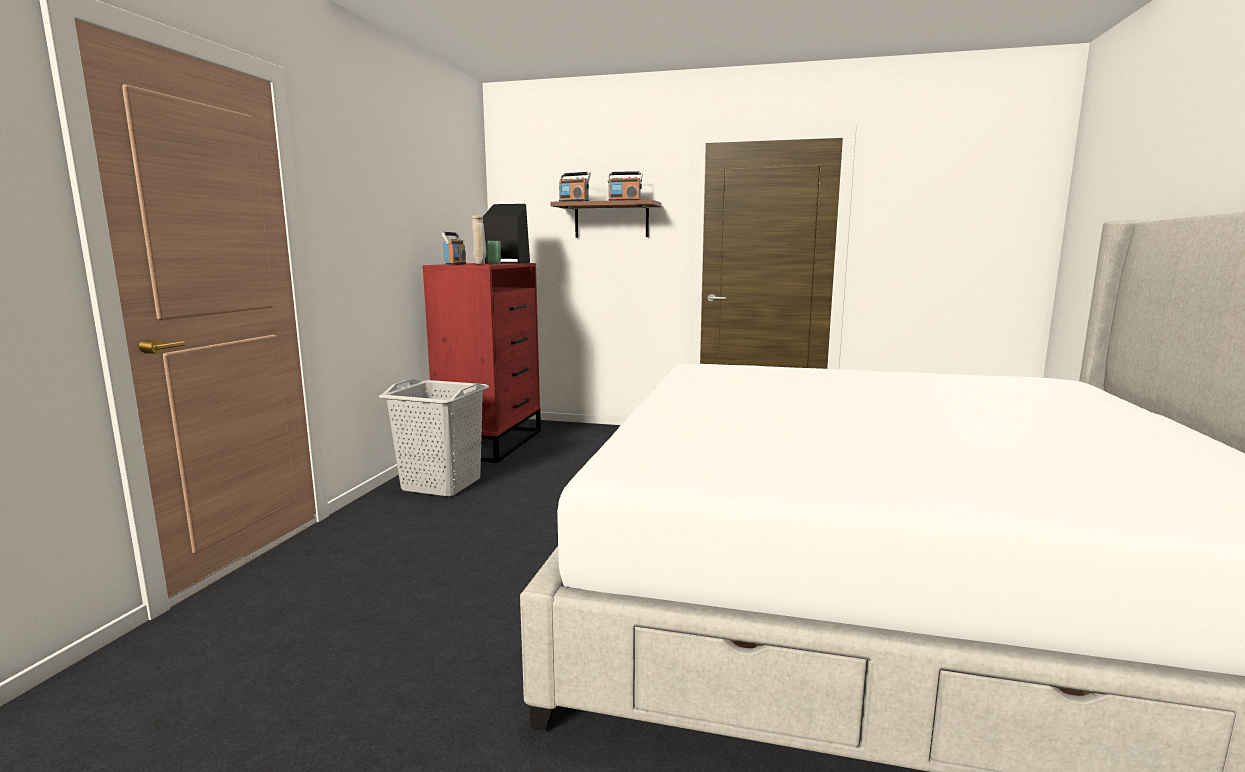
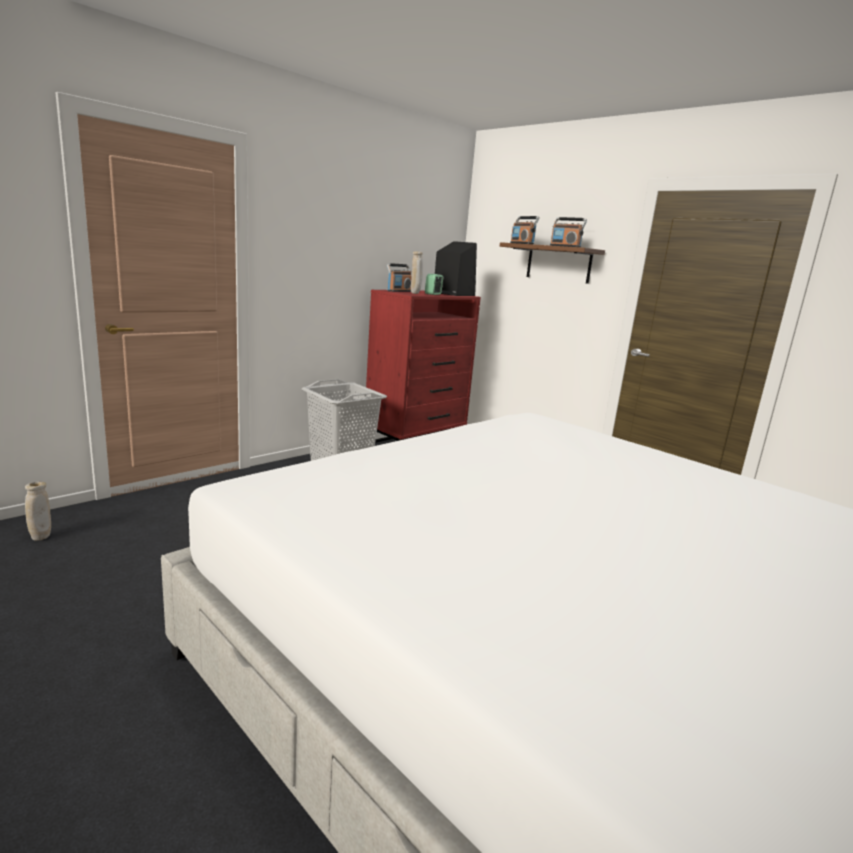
camera: 30 degrees right, 5 degrees up
(129, 695) = (41, 538): none -> beige vase

